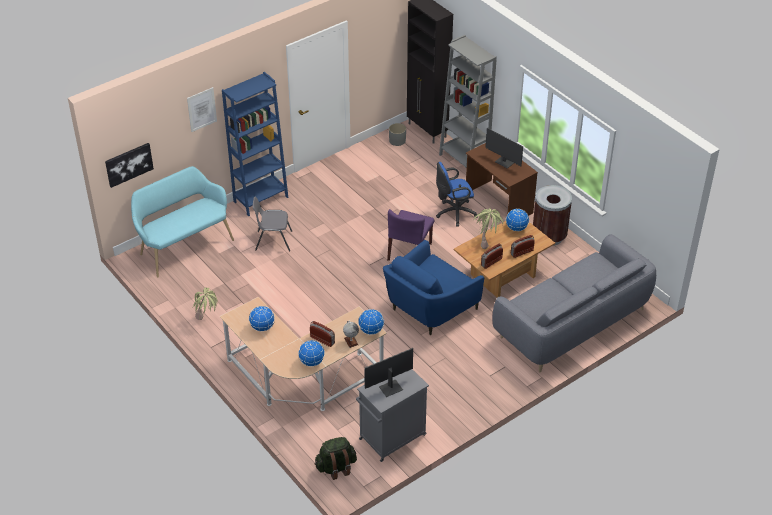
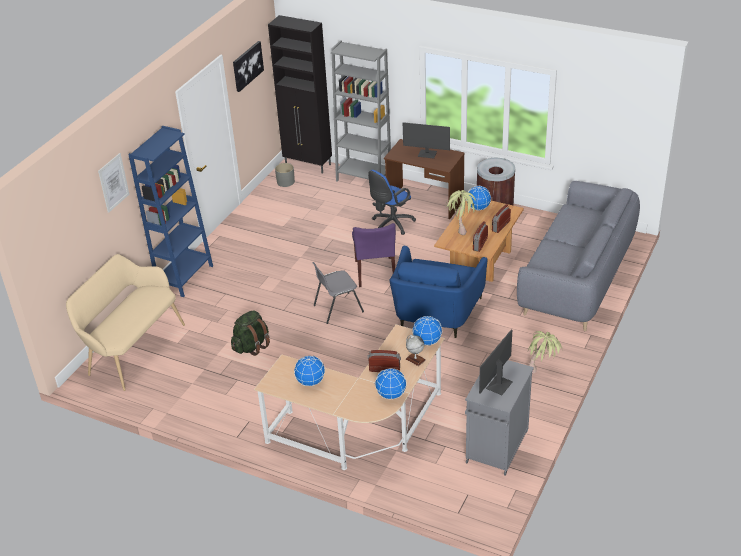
camera: 25 degrees left, 5 degrees down
(129, 164) = (55, 267): picture -> picture (247, 66)
(184, 246) = (132, 349): turquoise bench -> beige bench
(207, 321) = (214, 412): potted plant -> potted plant (542, 371)
(273, 240) = (227, 310): grey chair -> grey chair (337, 308)
(336, 467) = (464, 501): green backpack -> green backpack (251, 346)

